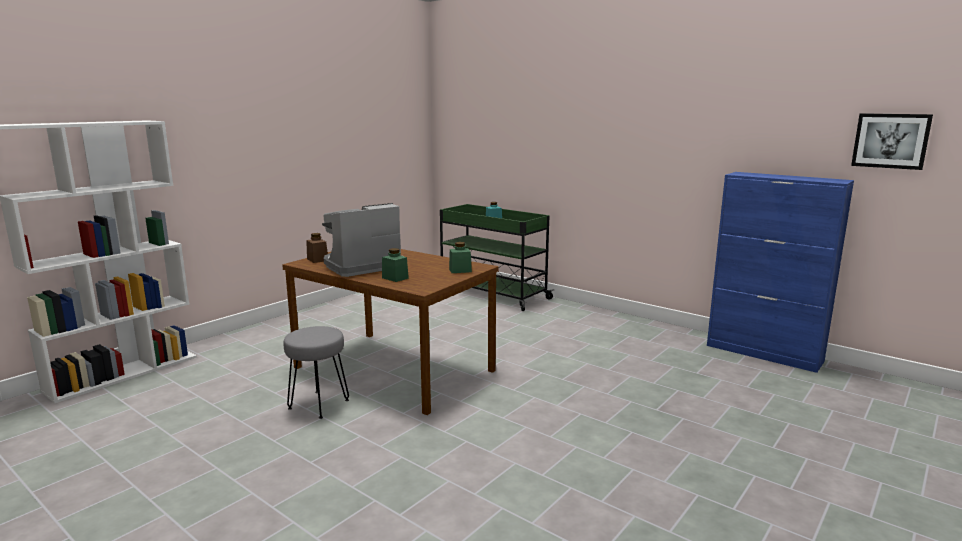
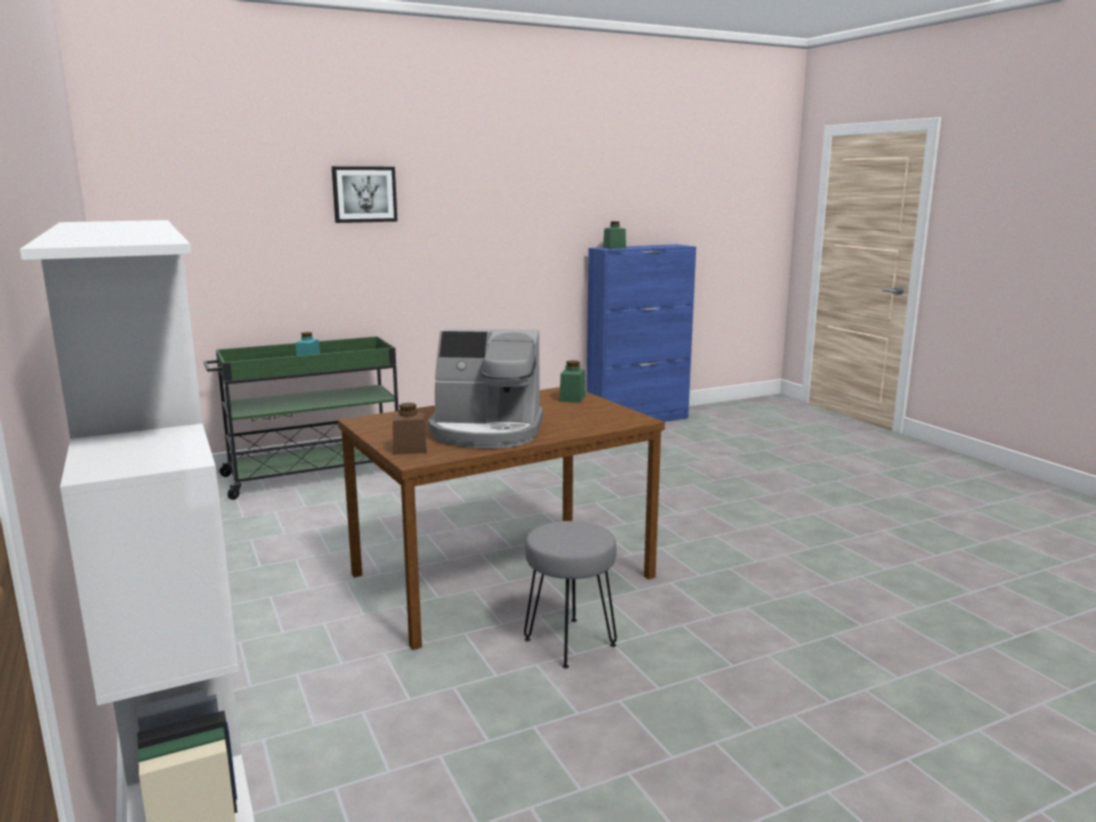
camera: 65 degrees left, 0 degrees up
(361, 266) = (487, 432): coffee machine -> coffee machine turned 75 degrees counterclockwise
(395, 278) = (573, 424): green jar -> green jar (614, 247)
(890, 141) = (693, 208): picture -> picture (364, 194)

